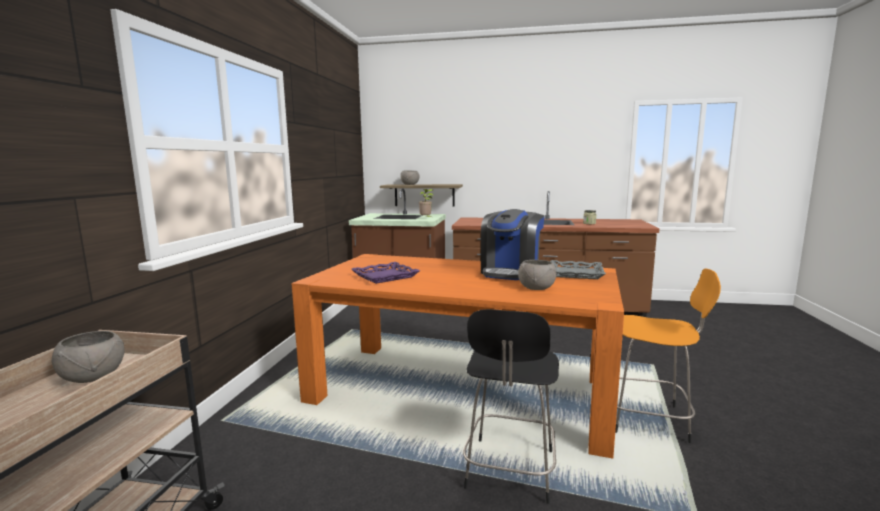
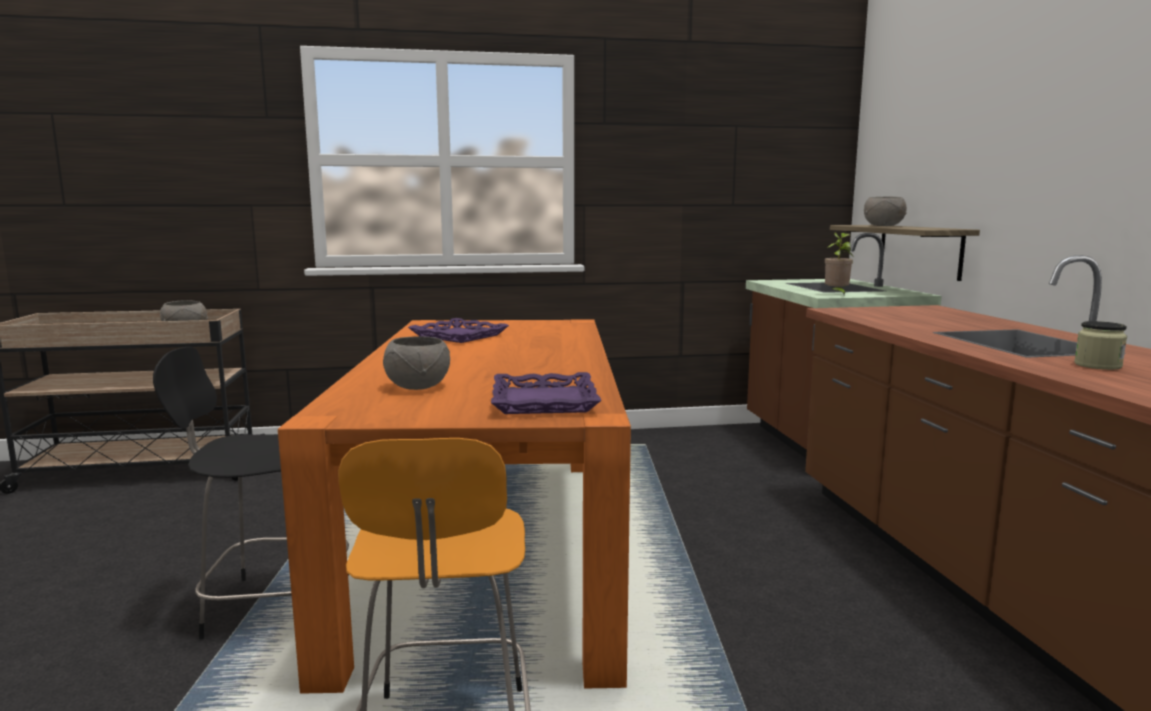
camera: 70 degrees right, 0 degrees up
(510, 272) = (524, 372): coffee machine -> none
(575, 273) = (543, 401): grey tray -> purple tray

